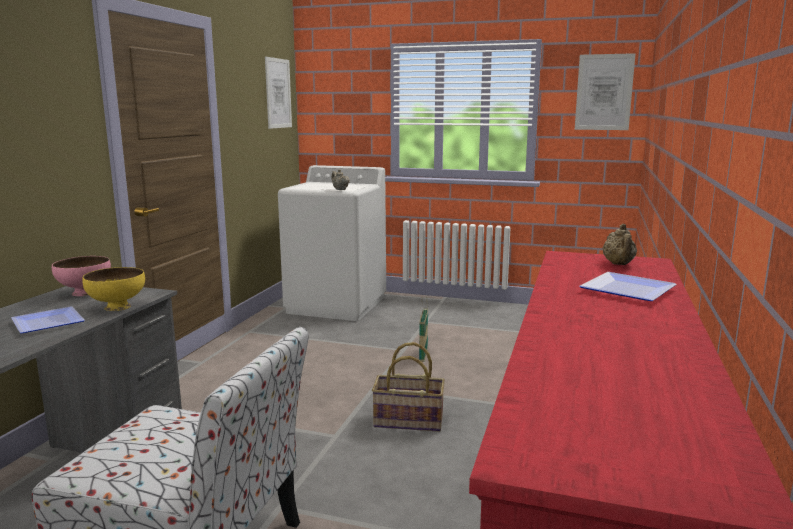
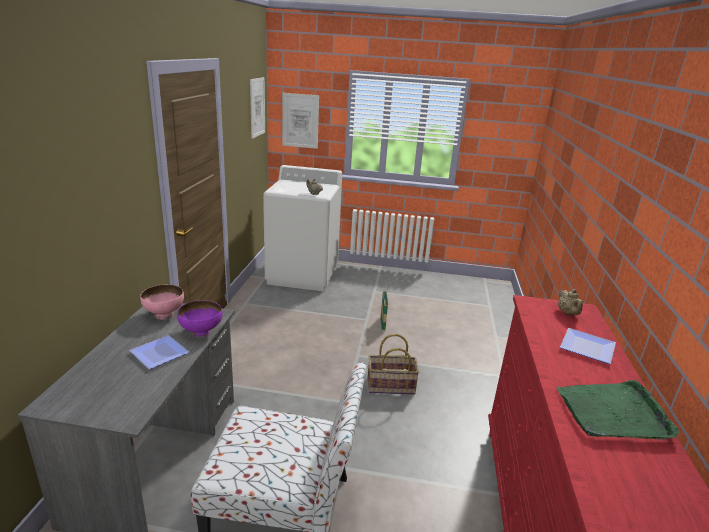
camera: 10 degrees left, 10 degrees up
(117, 307) = (201, 332): yellow bowl -> purple bowl
(604, 92) = (512, 124): picture -> picture (300, 121)
(625, 344) = (613, 413): none -> green tray

